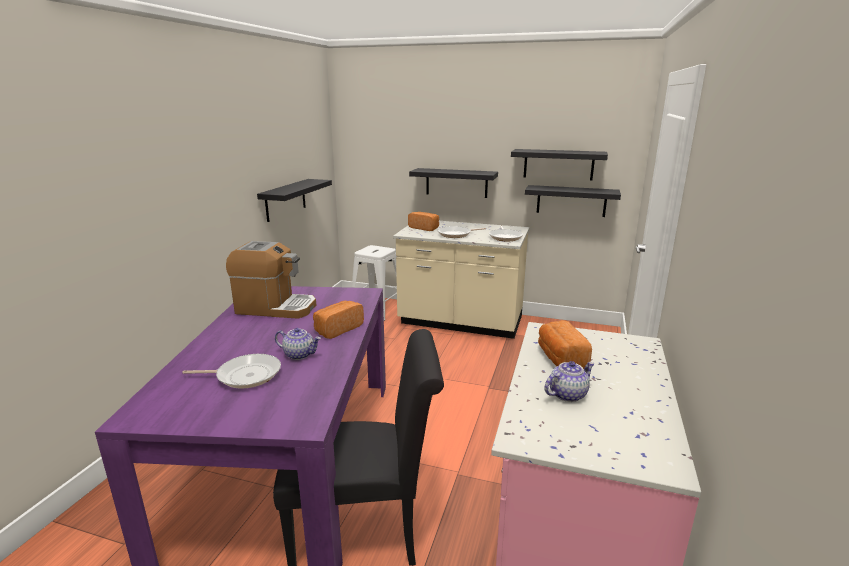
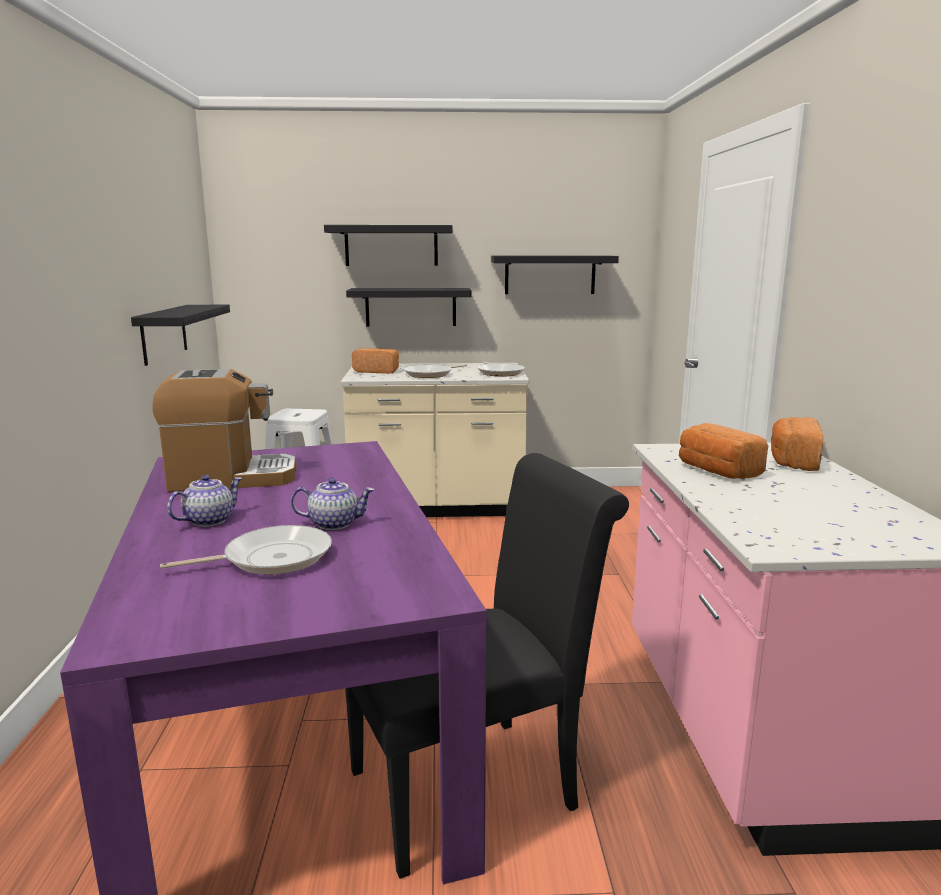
camera: 20 degrees left, 5 degrees down
(337, 329) = (361, 489): bread -> bread (792, 461)
(567, 394) = (768, 500): teapot -> teapot (209, 520)
(571, 201) = (569, 323): black shelf -> black shelf (391, 246)

